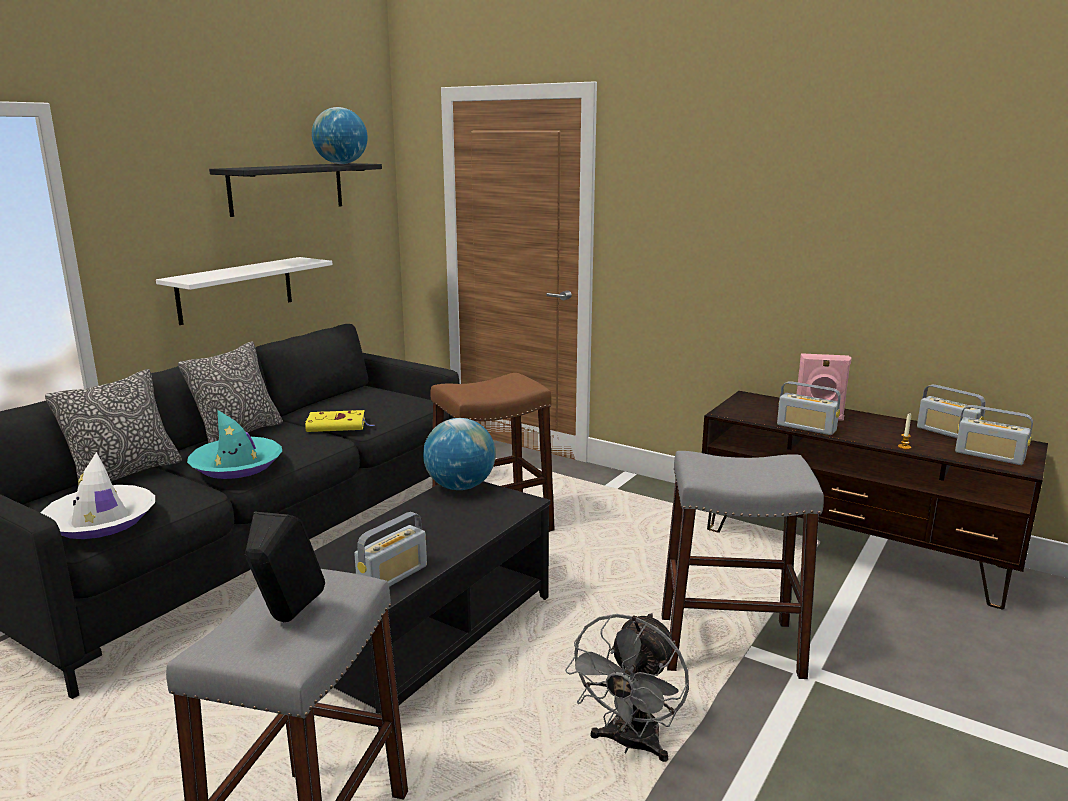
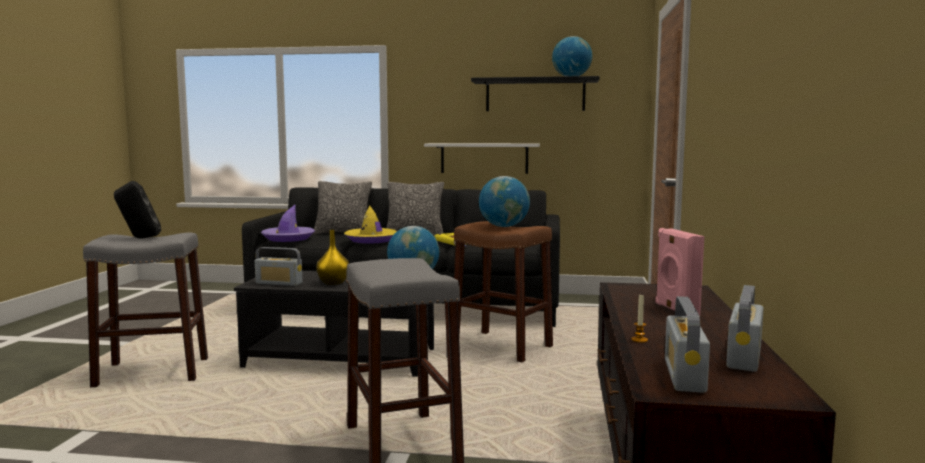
camera: 65 degrees right, 10 degrees down
(100, 521) = (288, 238): white hat -> purple hat
(237, 466) = (371, 240): turquoise hat -> yellow hat
(436, 538) = (333, 283): none -> yellow vase
(492, 386) = (504, 226): none -> globe
(630, 744) = (253, 426): grey fan -> none
(806, 428) = (630, 307): radio -> none

